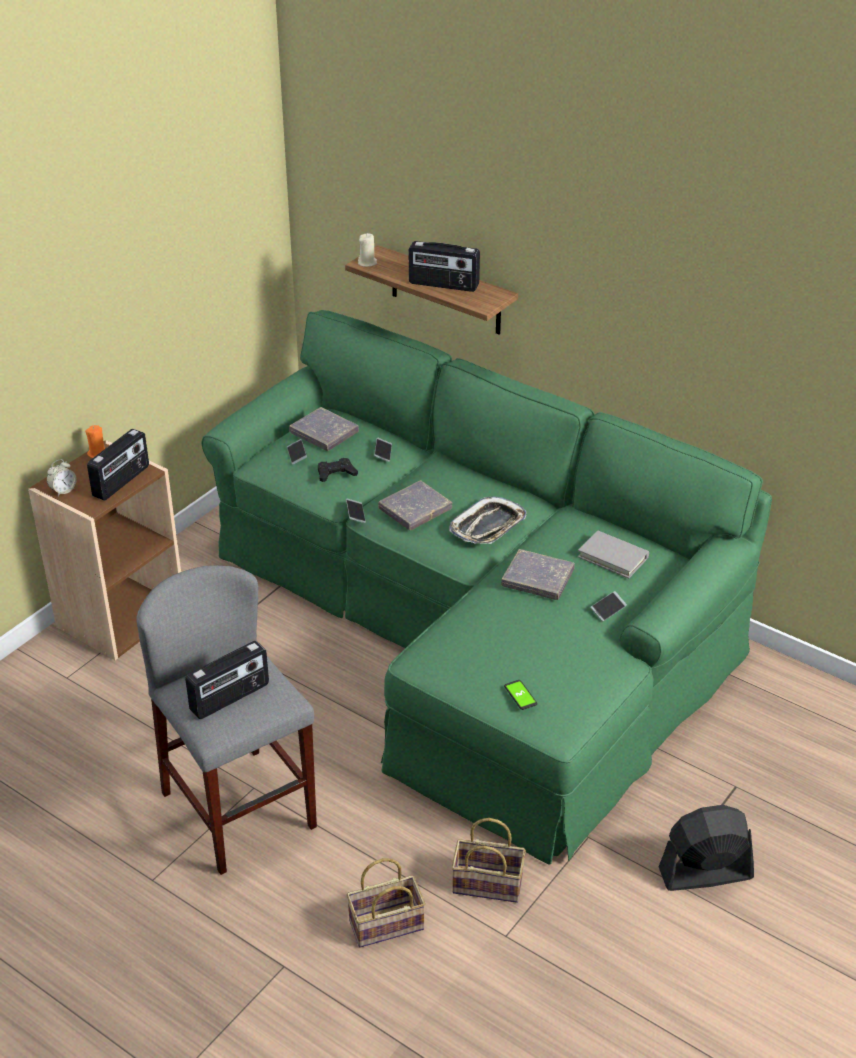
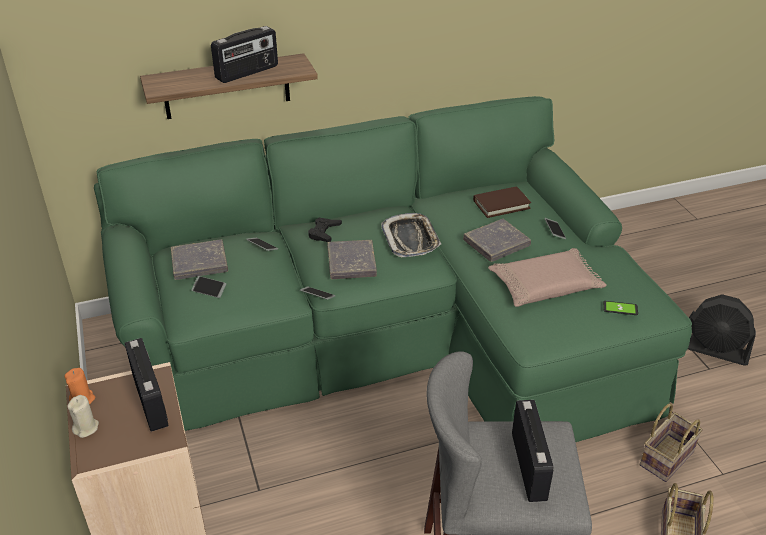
camera: 55 degrees left, 0 degrees up
(63, 490) = (111, 451): alarm clock -> none
(336, 473) = (261, 280): black game controller -> black game controller (324, 232)
(367, 263) = (161, 88): beige candle -> beige candle (86, 428)
(509, 633) = (546, 283): none -> beige pillow
(613, 557) = (501, 204): grey book -> brown book
(705, 873) = (714, 350): black fan -> black fan turned 90 degrees counterclockwise

